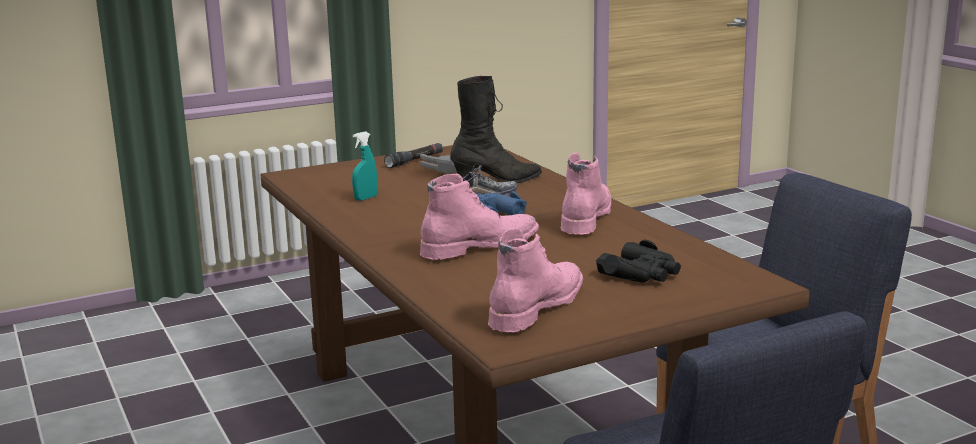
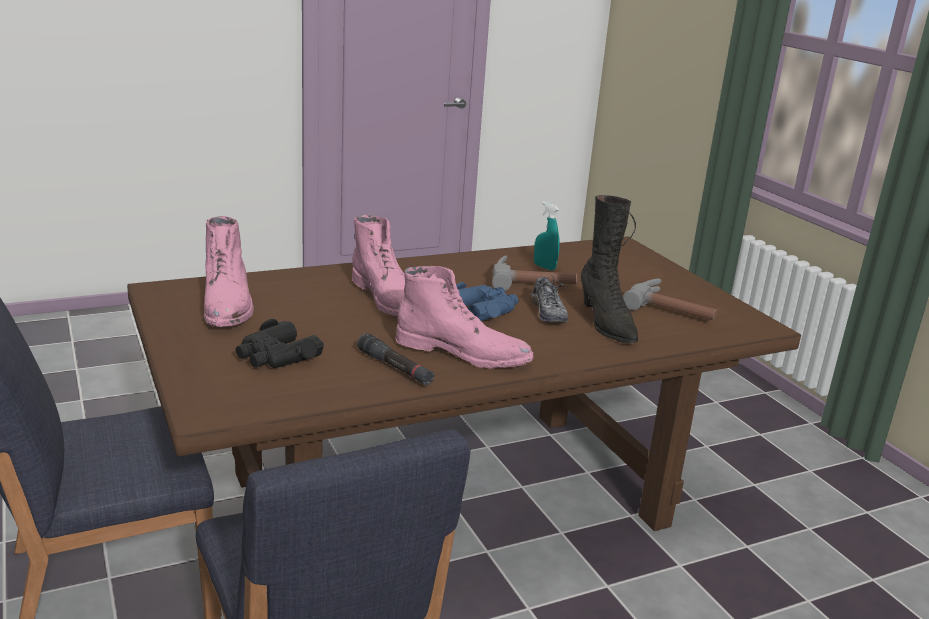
camera: 90 degrees right, 5 degrees up
(408, 201) = (532, 282): none -> hammer
(415, 161) = (685, 292): black flashlight -> black flashlight (395, 368)
(535, 306) = (228, 306): pink boot -> pink boot turned 45 degrees clockwise

